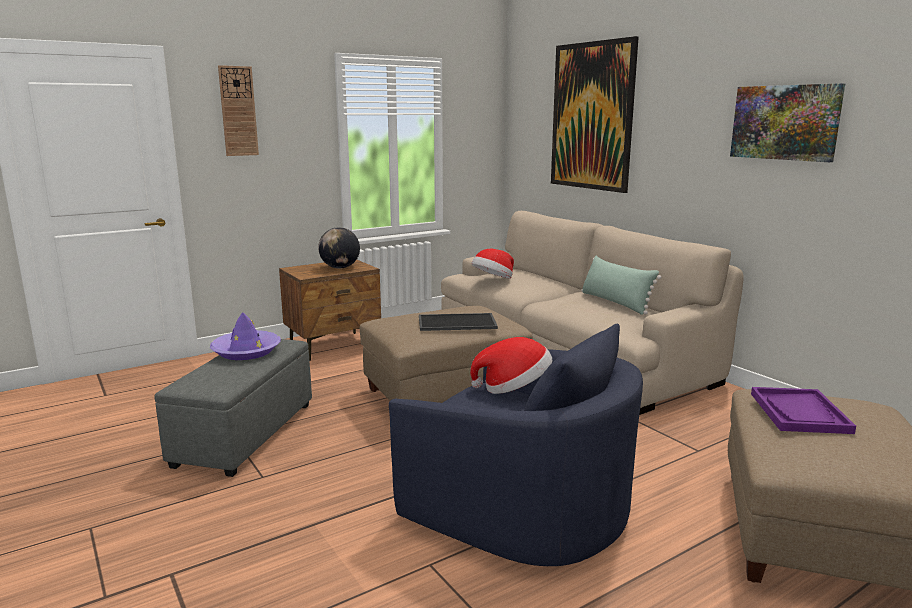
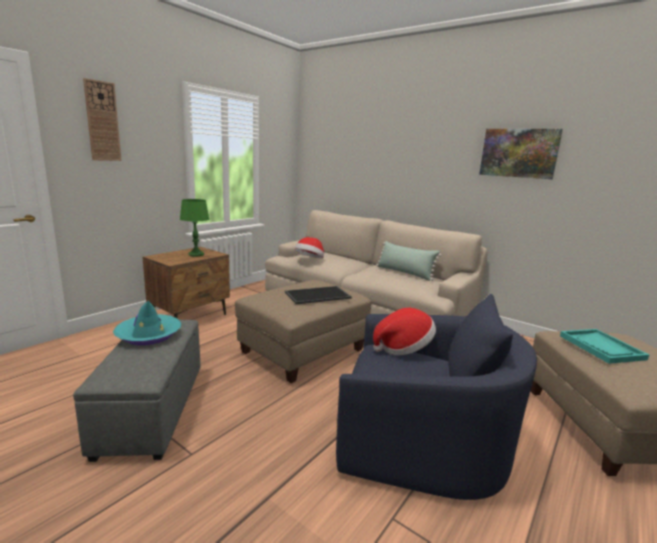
camera: 20 degrees left, 0 degrees up
(246, 351) = (148, 335): purple hat -> turquoise hat
(340, 267) = (196, 254): globe -> green table lamp
(591, 116) = (370, 145): picture -> none
(799, 413) = (601, 347): purple tray -> turquoise tray

